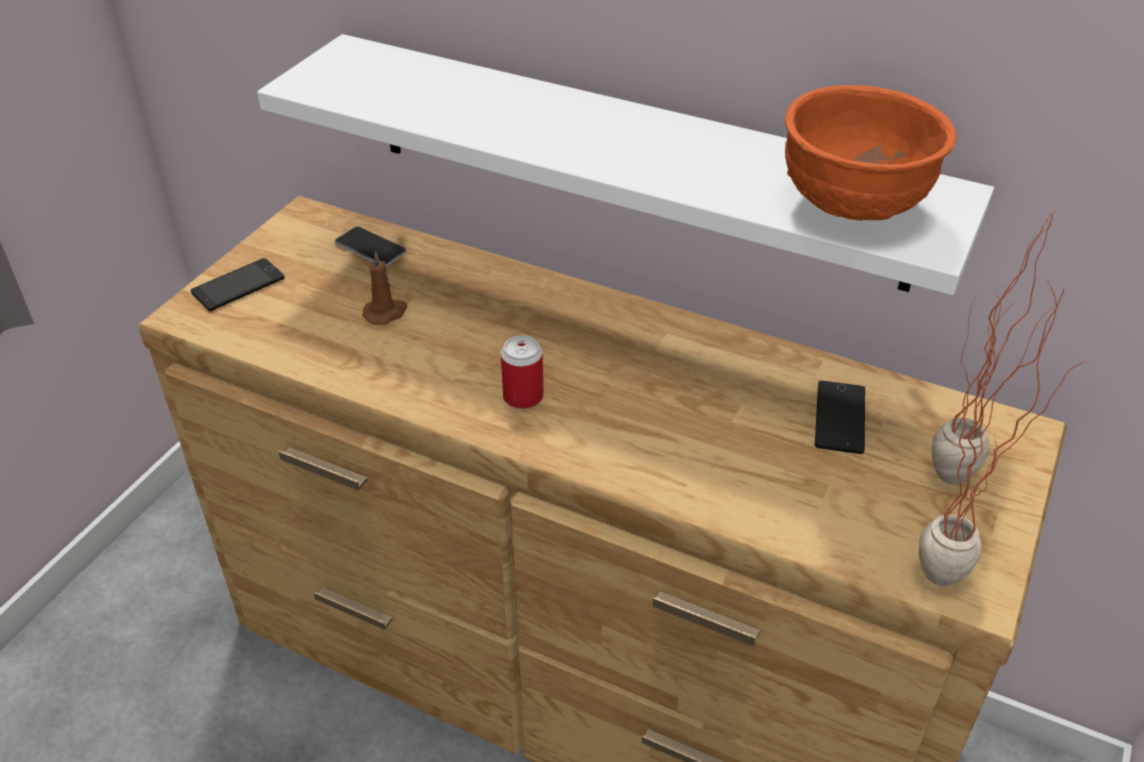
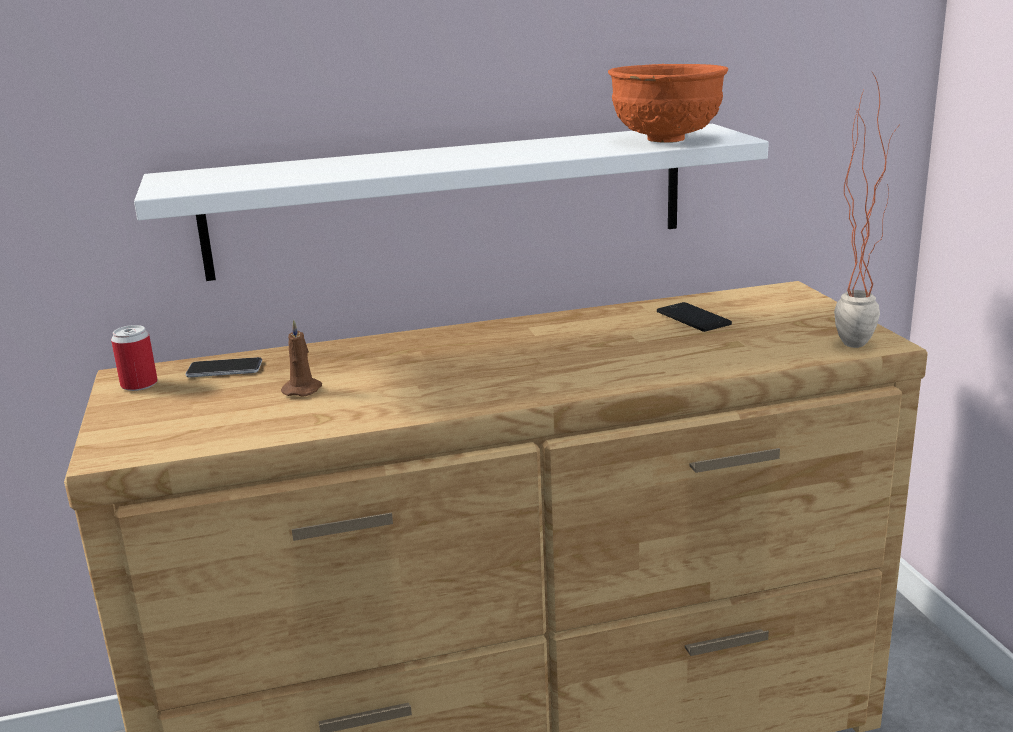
camera: 40 degrees left, 20 degrees down
(238, 285) = (134, 424): phone -> none
(523, 397) = (488, 382): can -> can (139, 385)
(951, 488) = (797, 318): potted plant -> none

